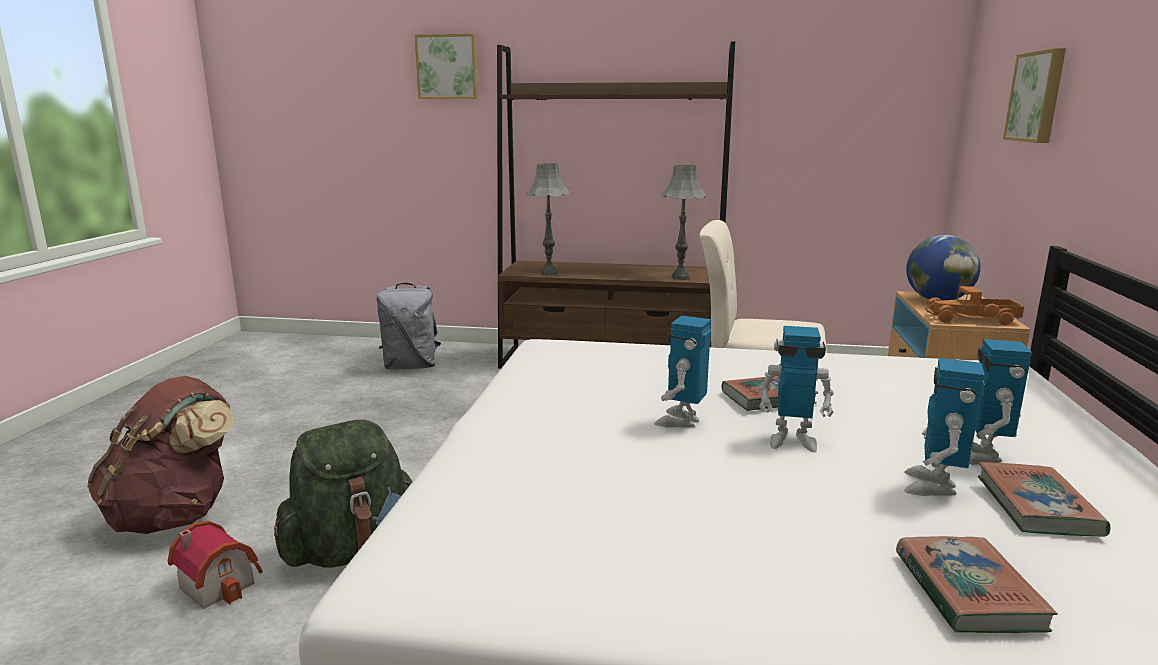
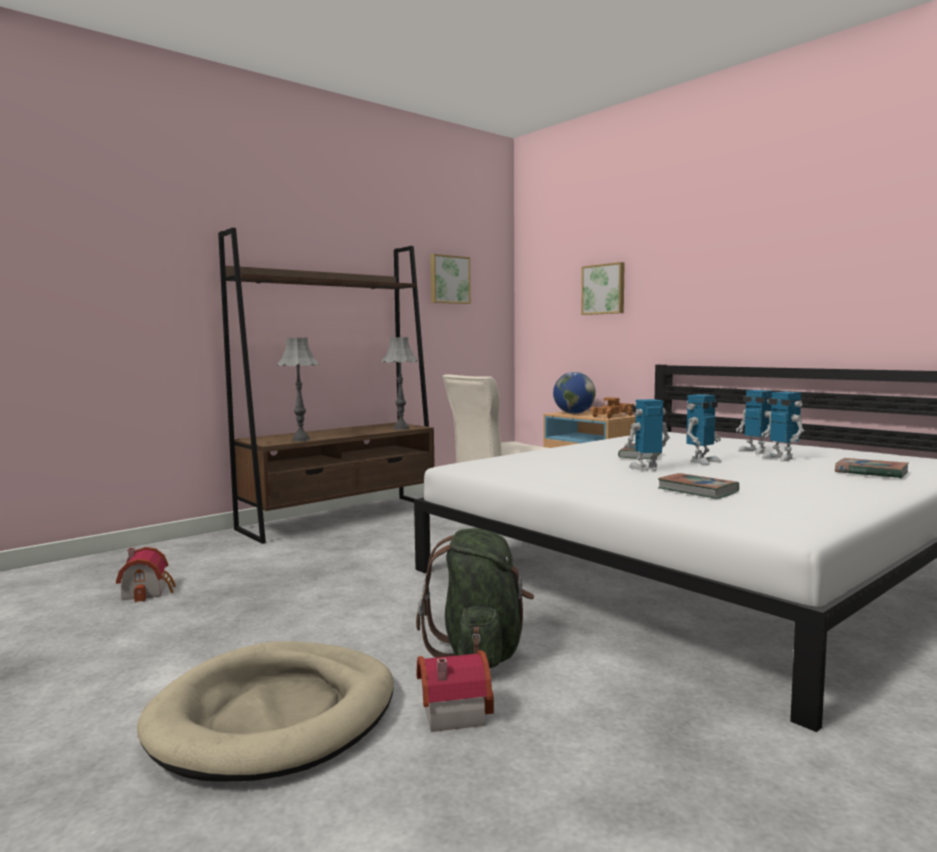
camera: 50 degrees left, 10 degrees down
(176, 516) = (275, 716): brown backpack -> beige dog bed
(354, 383) = (148, 591): none -> toy house
(411, 366) = (172, 565): grey backpack -> none
(448, 67) = (149, 245): picture -> picture (449, 279)
(681, 421) = (646, 468): toy robot -> toy robot turned 105 degrees clockwise
(1037, 506) = (813, 454): book -> book (697, 490)

